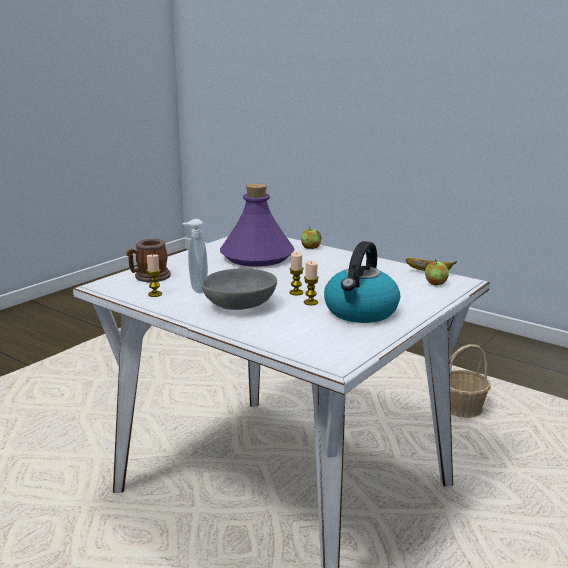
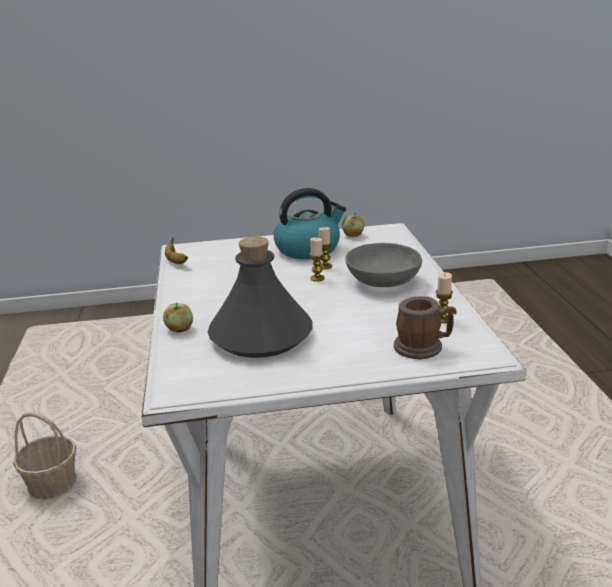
camera: 135 degrees left, 5 degrees up
(197, 289) = (395, 311): soap dispenser -> none
(257, 257) = (260, 336): purple bottle -> grey bottle
(435, 283) = (202, 252): apple -> apple (353, 235)

